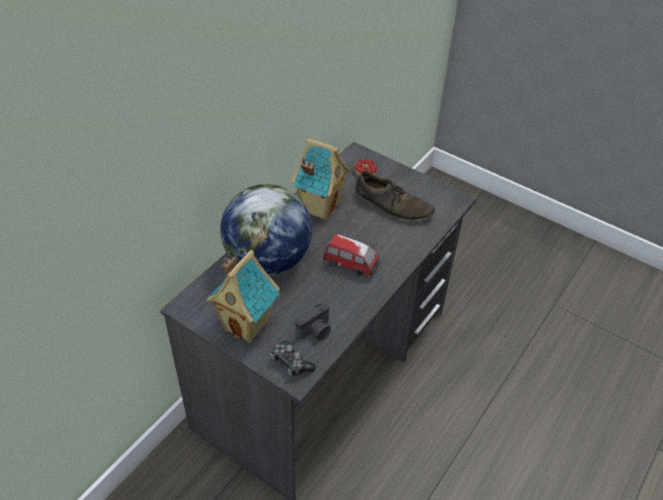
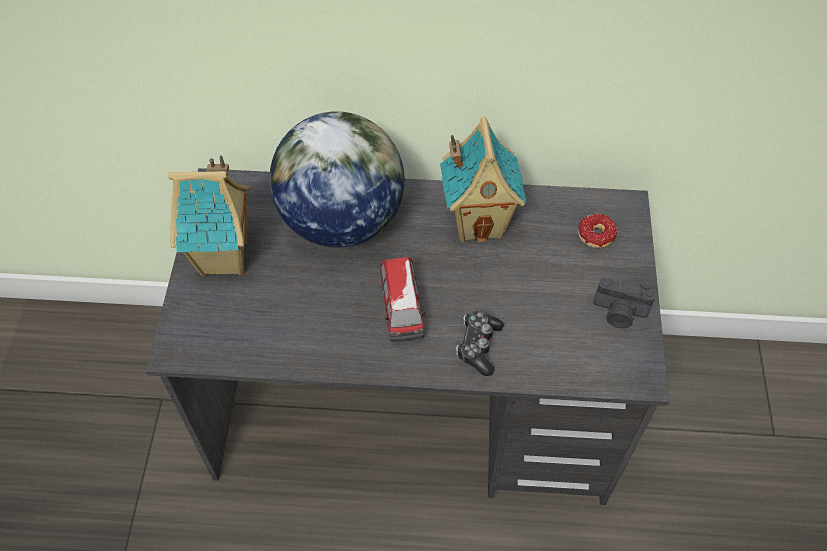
camera: 60 degrees right, 10 degrees up
(291, 363) = (196, 331): game controller -> game controller (478, 346)
(315, 331) = (260, 331): camera -> camera (619, 313)
(393, 206) = (554, 302): brown shoe -> none

